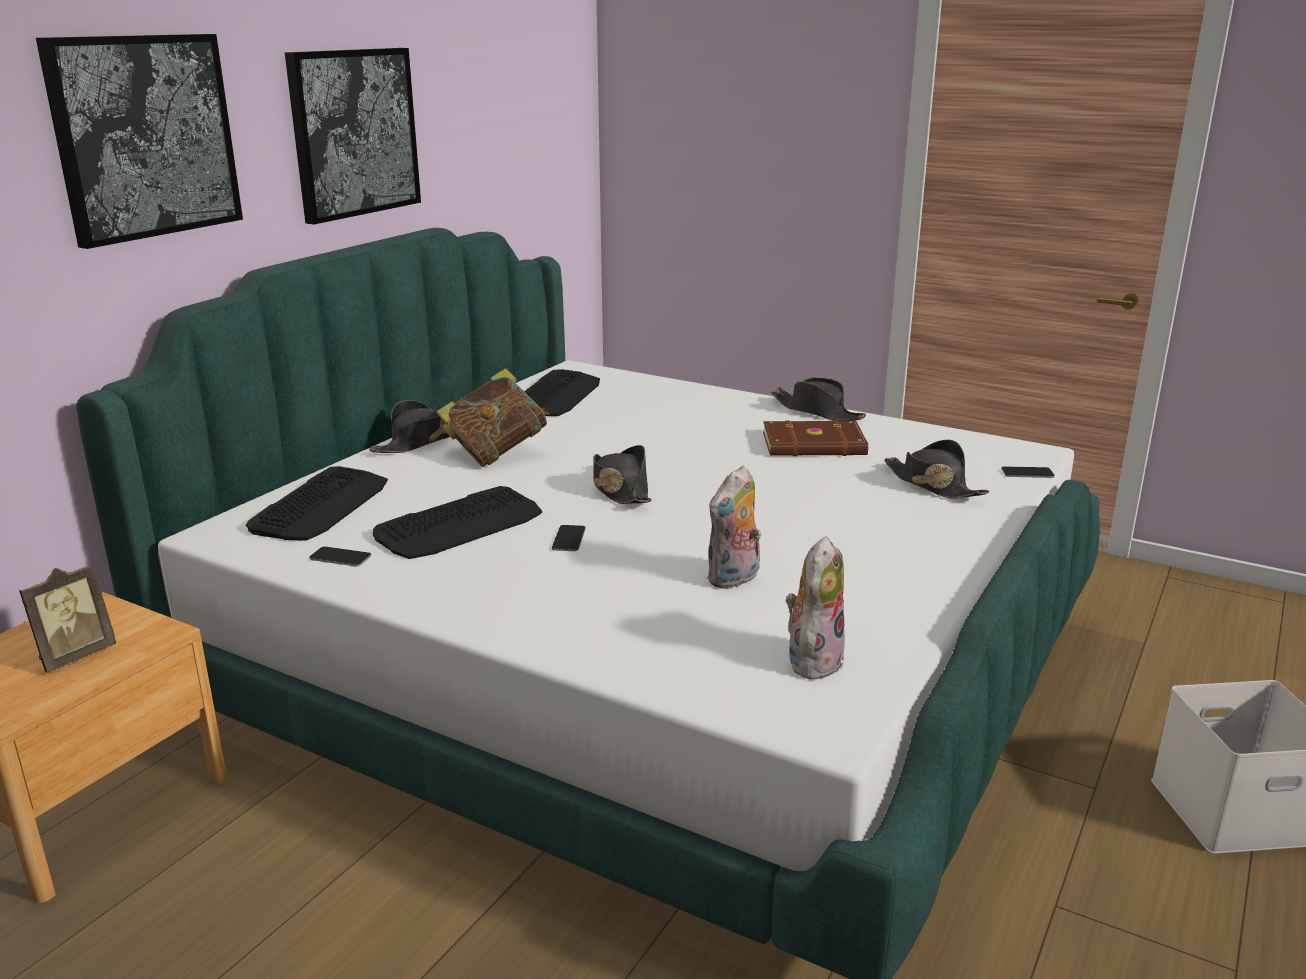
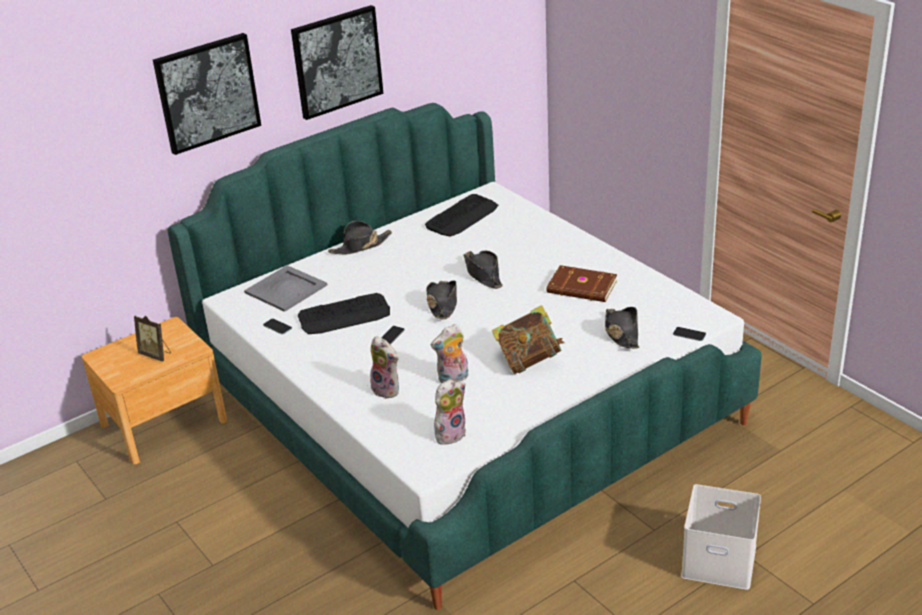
camera: 25 degrees right, 10 degrees up
(75, 656) = (156, 354): picture frame -> picture frame turned 60 degrees clockwise
(321, 505) = (286, 288): keyboard -> grey tray
(496, 453) = (396, 263): book -> book (529, 360)
(631, 613) = (388, 389): none -> plush toy
(817, 411) = (611, 257): black hat -> black hat (483, 274)

